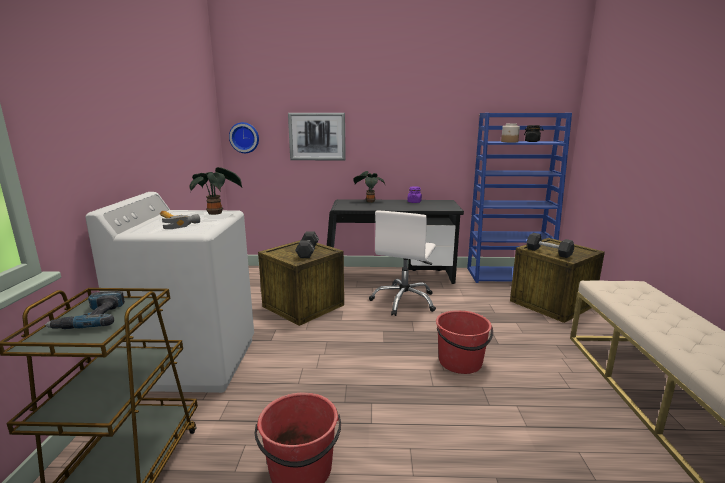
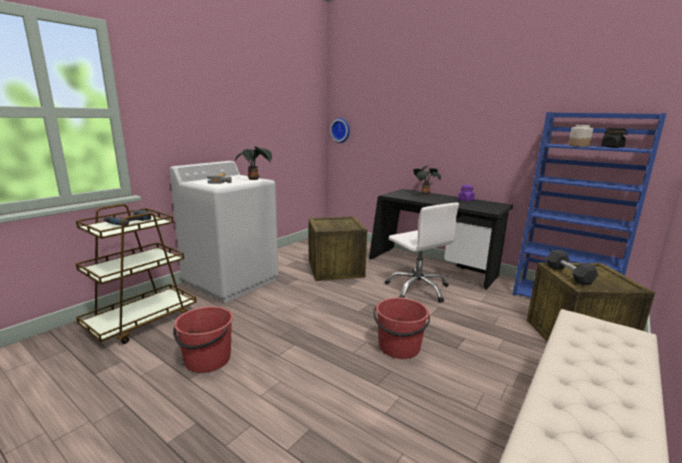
camera: 35 degrees right, 0 degrees up
(307, 251) = (340, 224): black dumbbell -> none
(317, 136) = (392, 131): picture -> none
(404, 301) = (417, 289): white office chair -> white office chair turned 90 degrees counterclockwise

